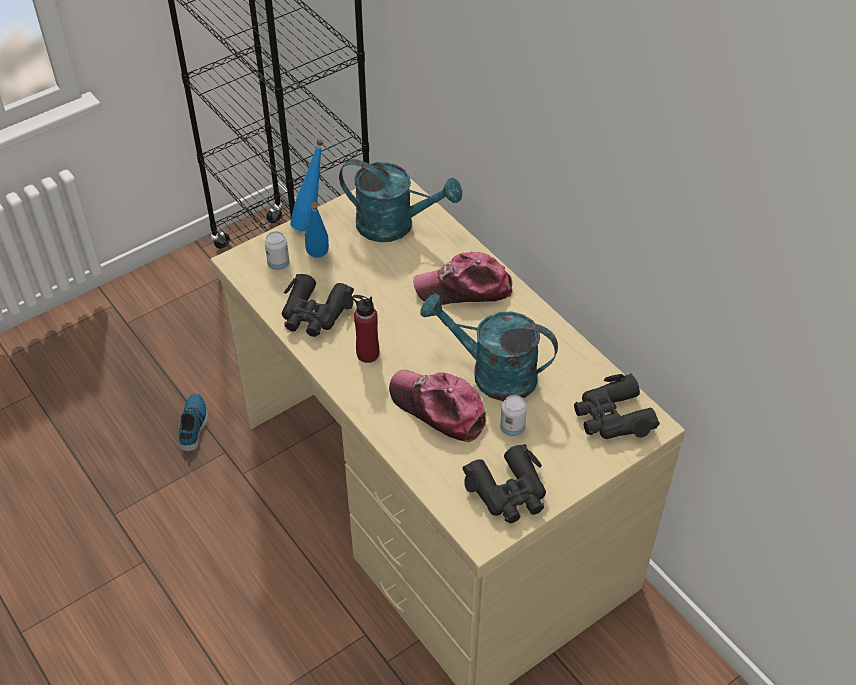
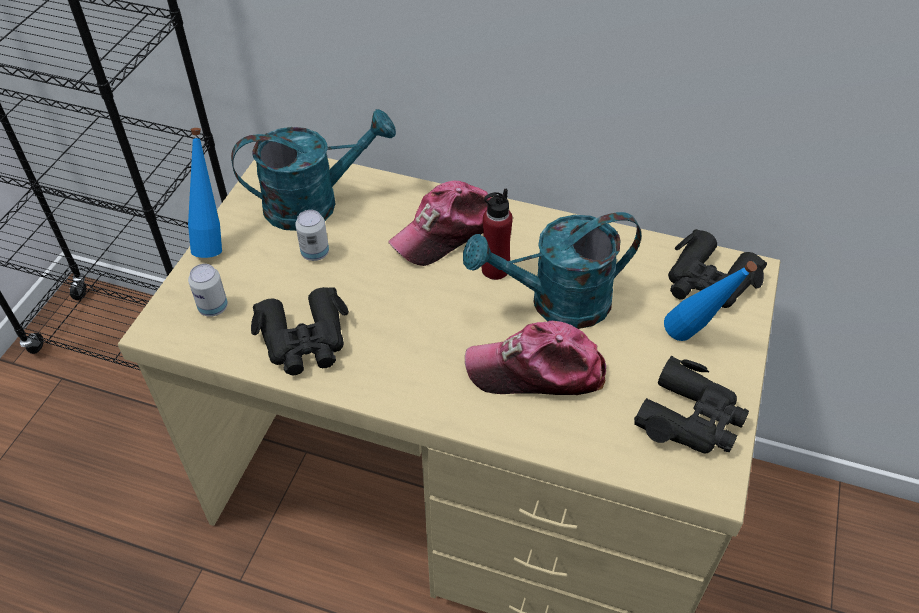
camera: 35 degrees left, 0 degrees up
(194, 425) = (142, 559): shoe -> none
(318, 259) = (258, 279): blue bottle -> blue bottle (693, 340)
(367, 354) = (406, 353): red bottle -> red bottle (495, 269)
(512, 429) = (630, 349): can -> can (315, 253)

